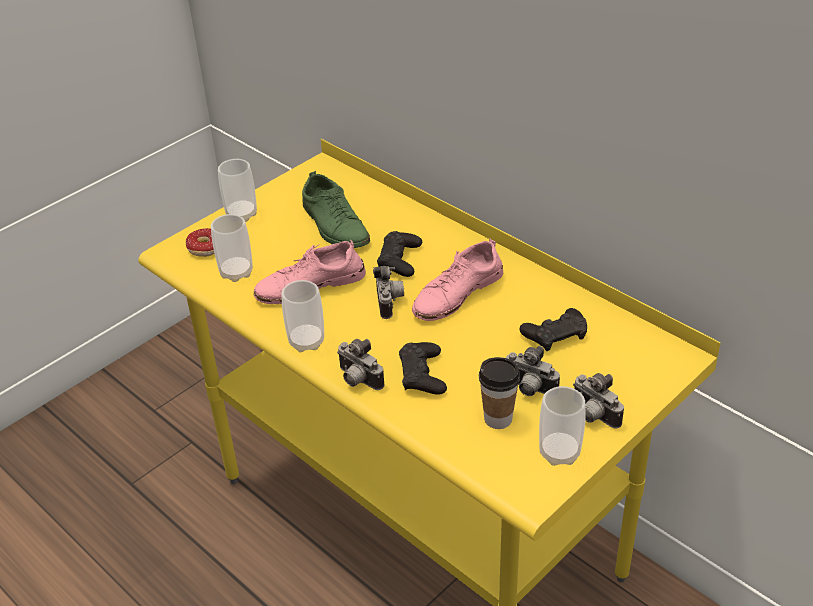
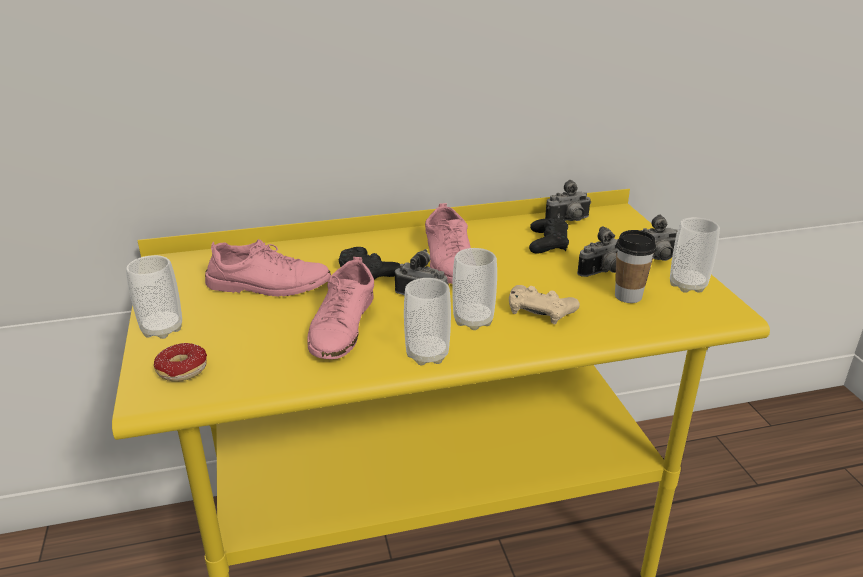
camera: 60 degrees left, 10 degrees down
(236, 272) = (257, 362): cup -> cup (473, 320)
(335, 225) = (268, 284): green shoe -> pink shoe
(357, 380) = (516, 345): camera -> camera (568, 221)
(422, 375) = (540, 311): black game controller -> beige game controller

